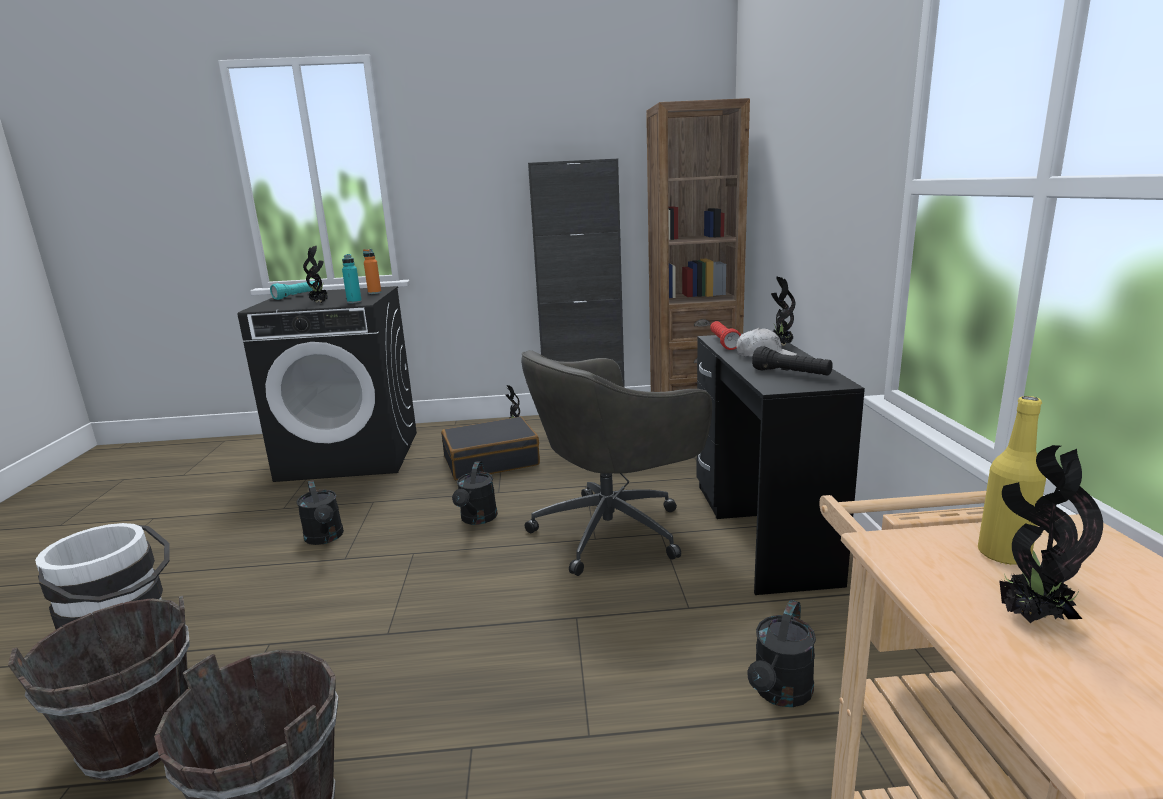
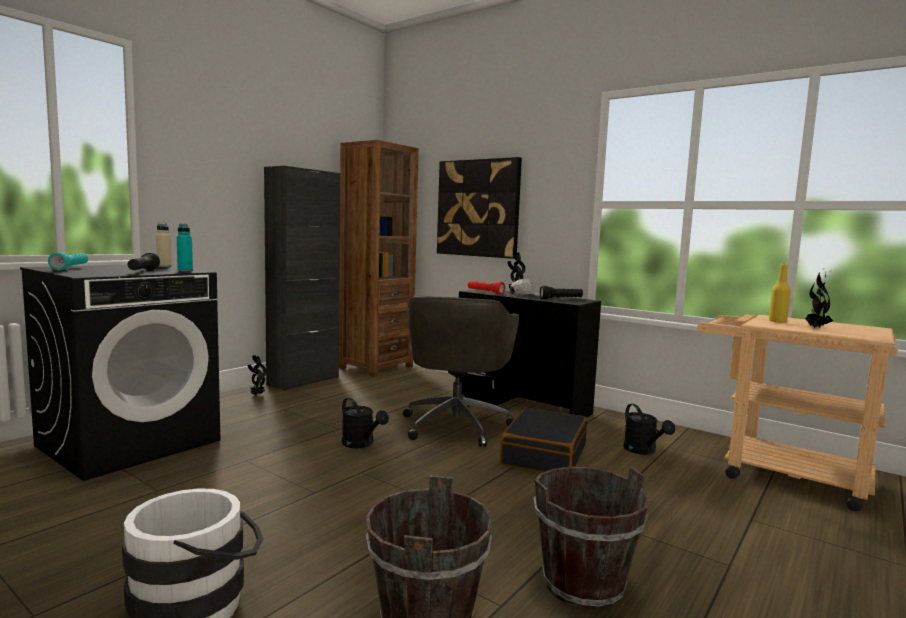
camera: 50 degrees left, 10 degrees down
(320, 302) = (143, 271): potted plant -> black flashlight
(325, 538) = (263, 490): black watering can -> none
(374, 293) = (164, 266): orange bottle -> beige bottle
(491, 461) = (288, 415): black suitcase -> black suitcase (543, 455)
(796, 194) = (478, 208): none -> picture

